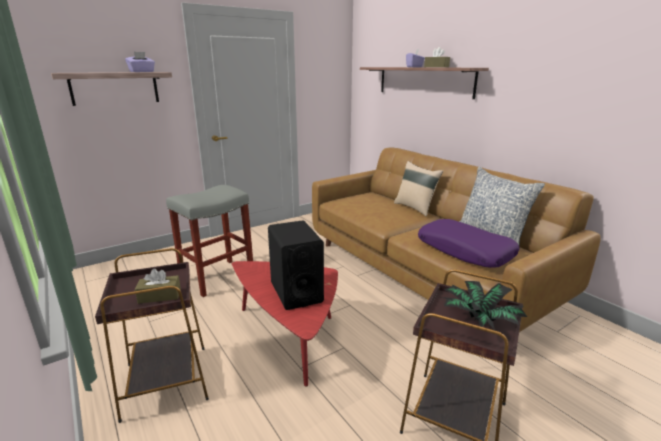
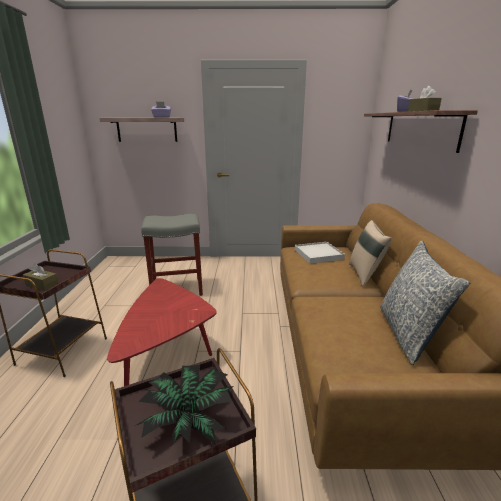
camera: 35 degrees right, 0 degrees up
(296, 292) = (159, 318): black speaker -> none
(362, 201) = (318, 254): none -> white tray
(465, 251) = (345, 338): purple pillow -> none

